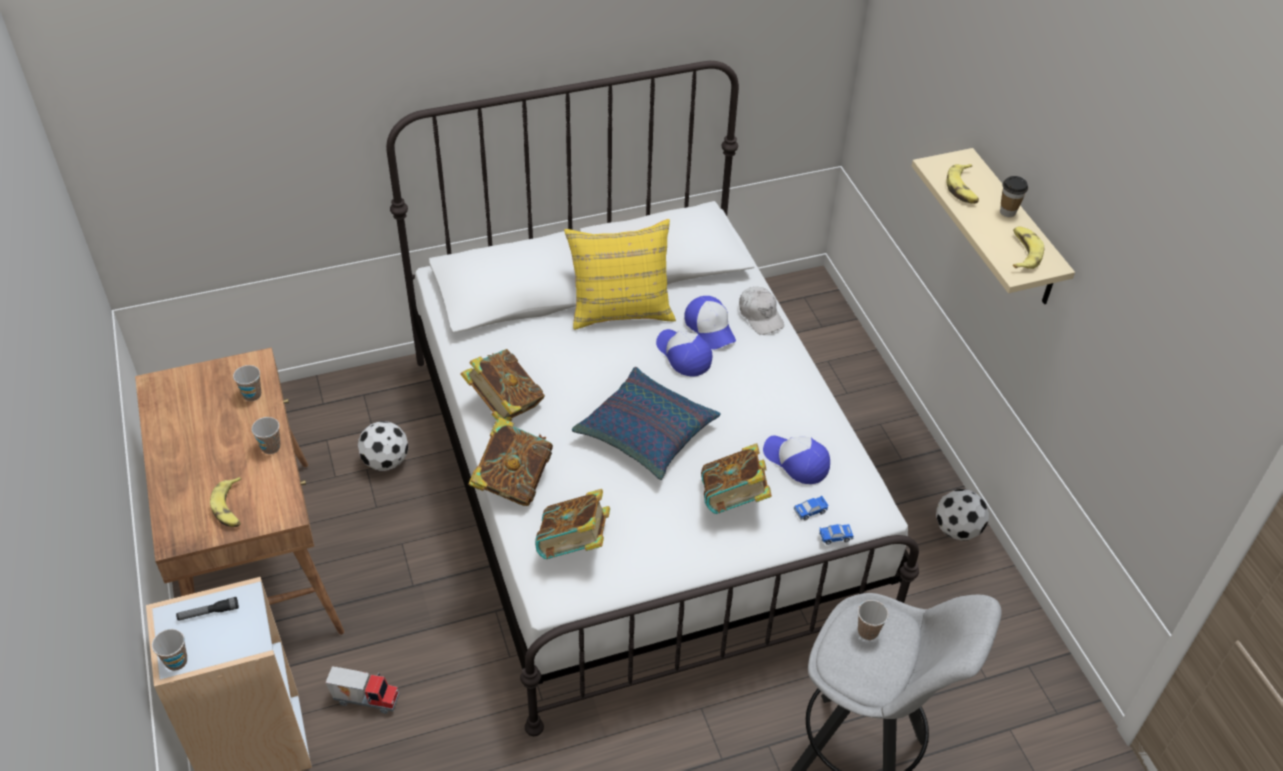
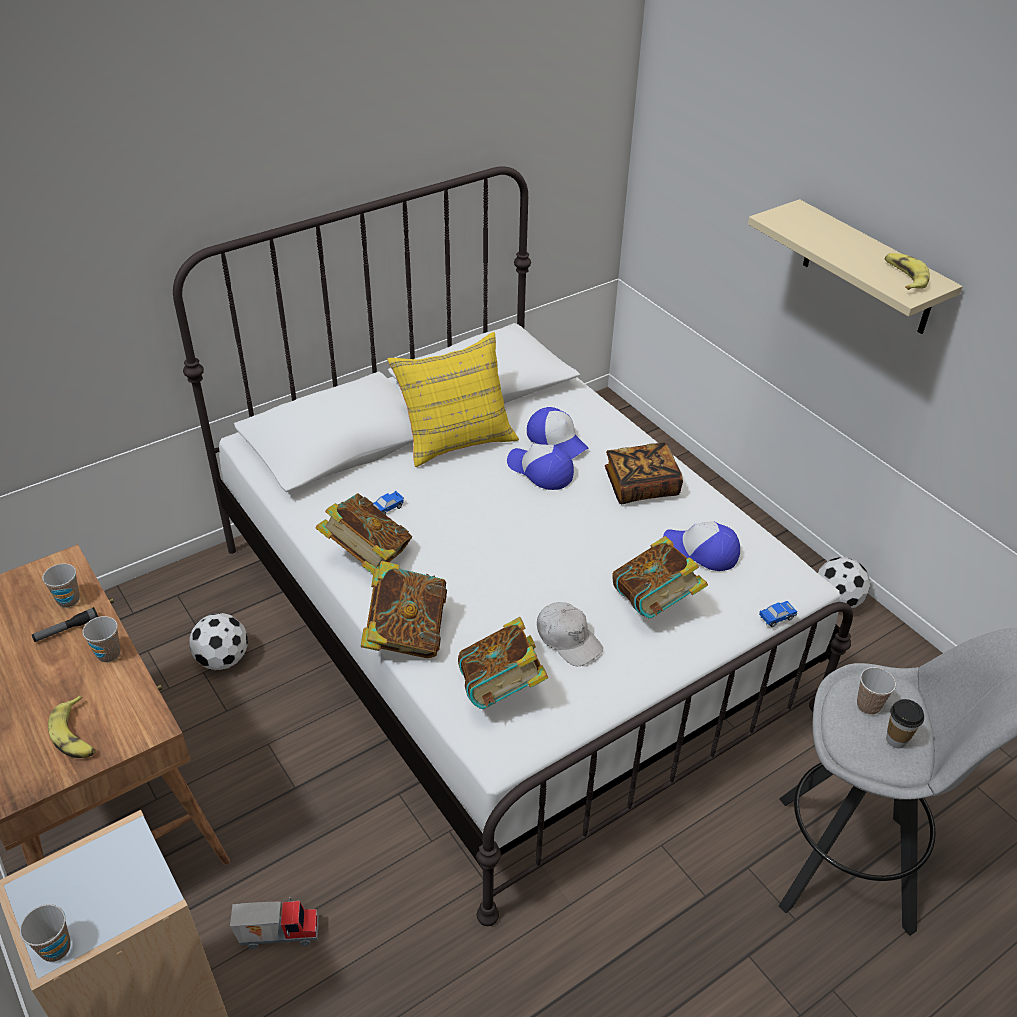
camera: 15 degrees left, 5 degrees down
(208, 613) = (83, 872): flashlight -> flashlight (66, 629)
(646, 433) = (534, 554): blue pillow -> none
(760, 316) = (602, 420): white cap -> white cap (568, 639)
(768, 388) = (641, 486): none -> book
(810, 511) = (738, 597): toy car -> toy car (387, 507)
(963, 189) = (812, 233): banana -> none
(1007, 212) = (866, 246): cup -> cup (896, 740)

